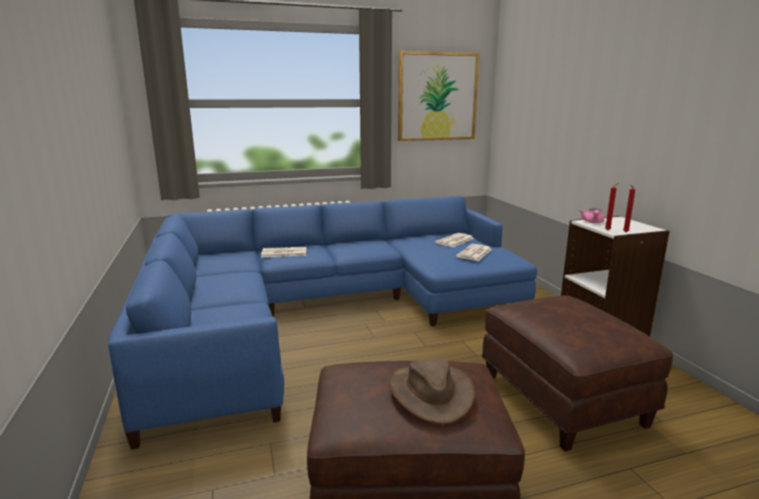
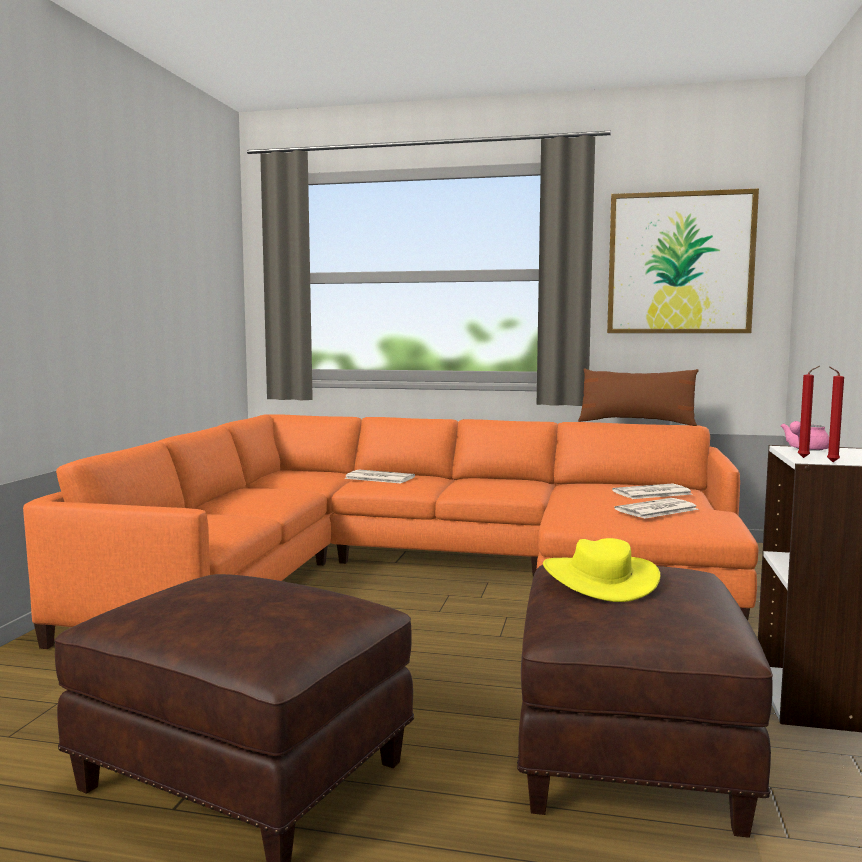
camera: 30 degrees right, 10 degrees down
(326, 310) = (417, 570): blue sofa -> orange sofa
(424, 196) = (636, 422): none -> brown pillow
(430, 392) = (250, 609): brown hat -> none
(553, 316) = (600, 579): none -> yellow hat

